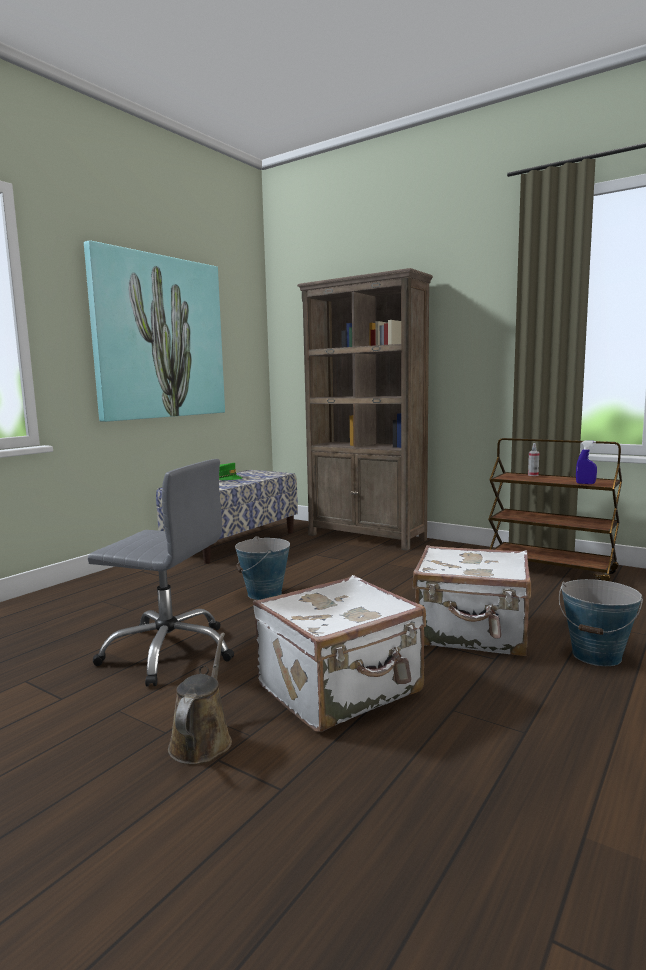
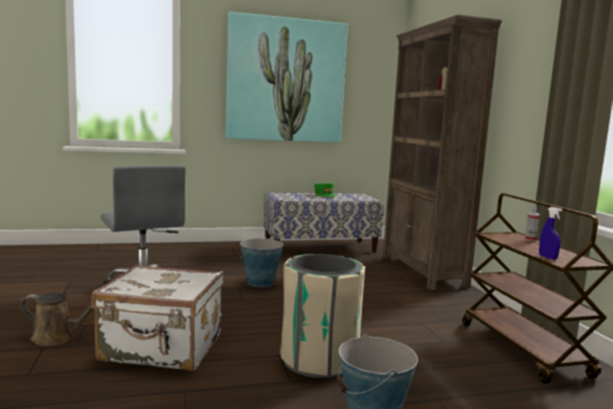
camera: 40 degrees right, 0 degrees up
(202, 740) = (58, 337): brown watering can -> brown watering can turned 45 degrees clockwise
(472, 634) = (319, 360): white suitcase -> beige trash can

